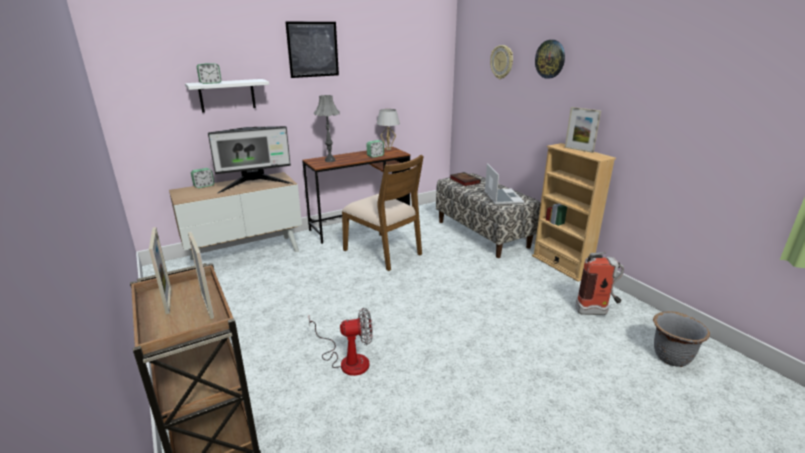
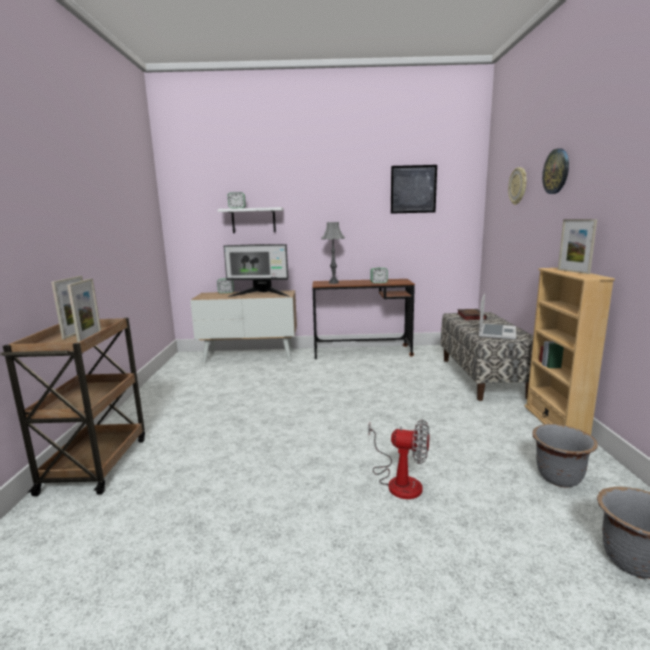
camera: 30 degrees right, 10 degrees down
(313, 49) = (330, 183): picture -> picture (413, 189)
(347, 360) = (241, 444): fan -> fan (398, 480)
(383, 252) = (362, 374): brown chair -> none
(388, 149) = (399, 279): white table lamp -> none
(596, 312) = (559, 478): fire extinguisher -> grey planter

